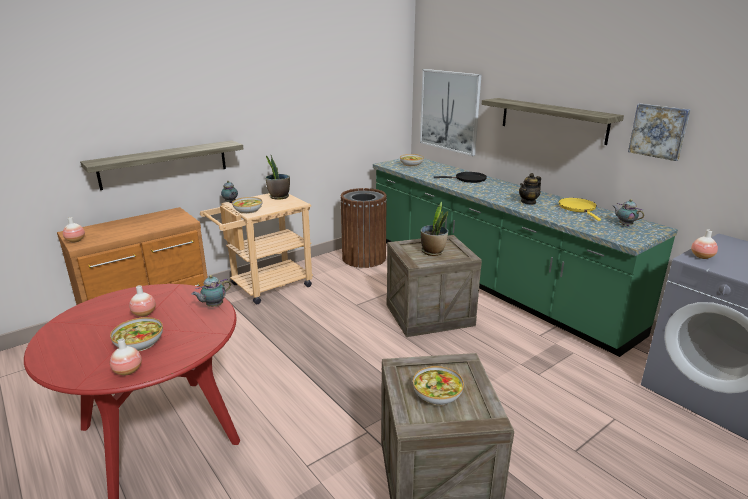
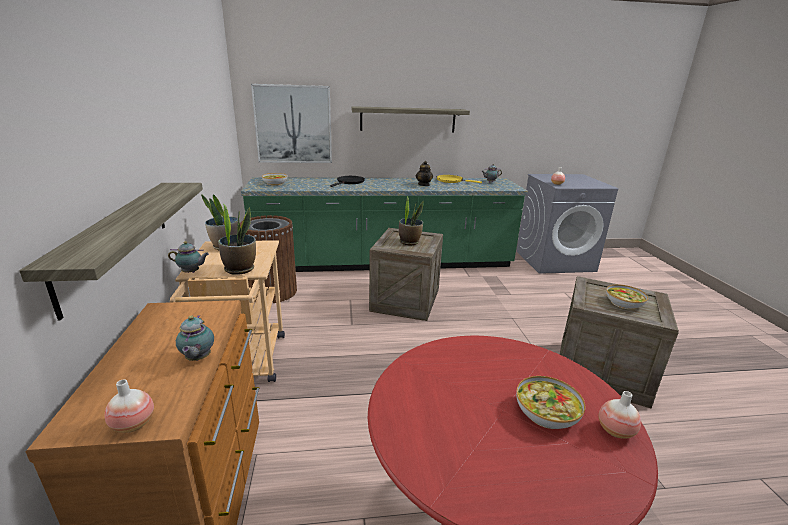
camera: 60 degrees left, 0 degrees up
(144, 313) = (467, 398): vase -> none
(213, 306) = (479, 346): teapot -> teapot (197, 359)
(248, 210) = (240, 269): bowl -> potted plant
(659, 131) = (488, 117): picture -> none

